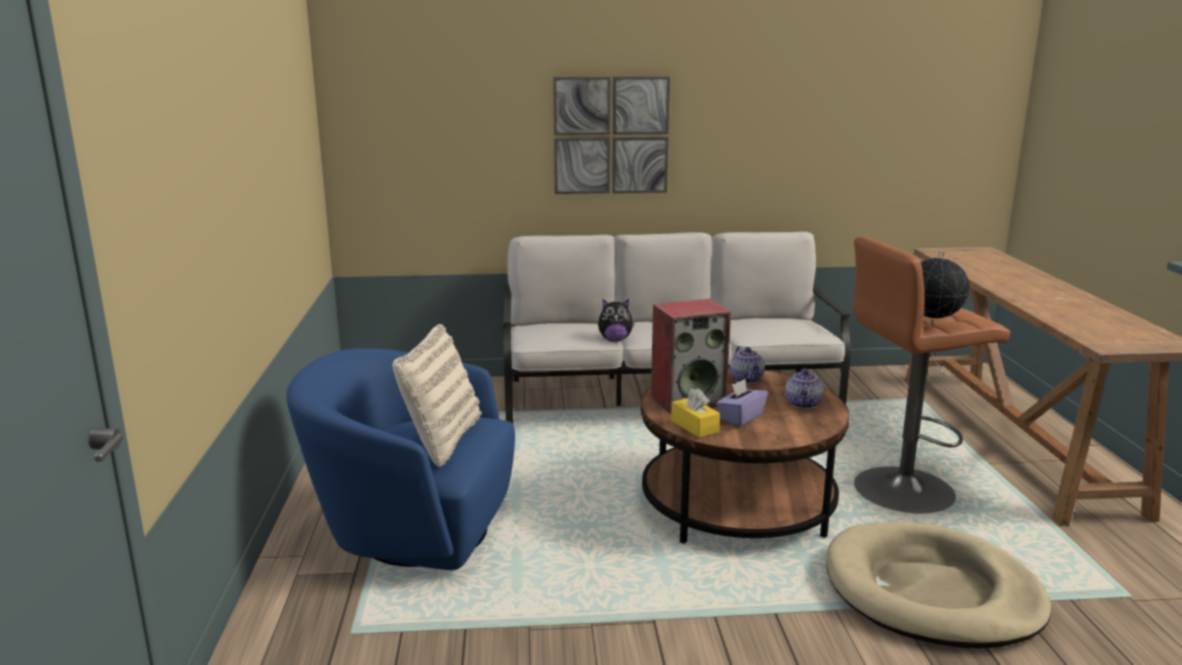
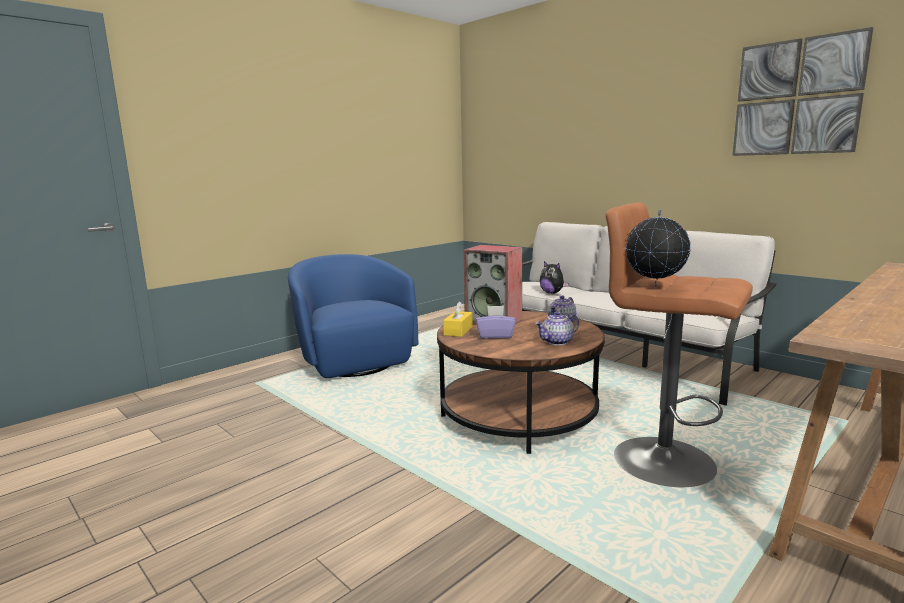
camera: 50 degrees right, 5 degrees down
(443, 442) = (350, 306): beige pillow -> none
(611, 135) = (614, 151): picture -> picture (797, 97)
(931, 592) = (522, 518): beige dog bed -> none

